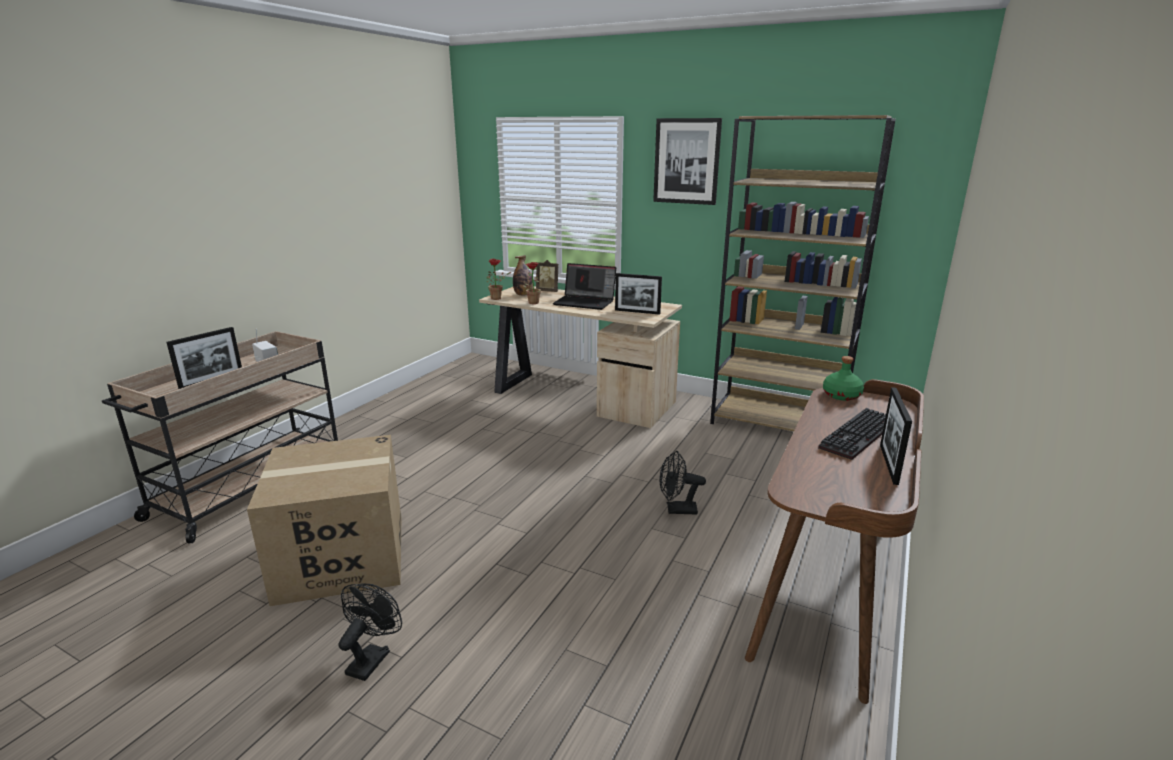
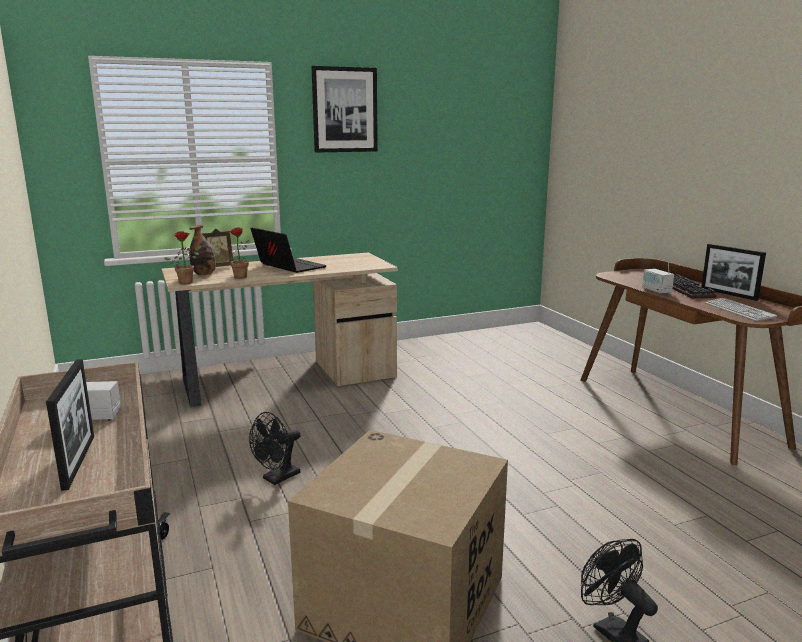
camera: 50 degrees left, 5 degrees down
(585, 302) = (288, 266): laptop -> laptop turned 105 degrees counterclockwise
(637, 312) = (355, 263): picture frame -> none
(676, 510) = (534, 416): black fan -> black fan (277, 478)
(778, 423) = (465, 341): brown bookcase -> none
(812, 426) = (656, 291): none -> radio
(816, 481) = (739, 311): none -> keyboard
(842, 395) = (616, 274): green bottle -> none

